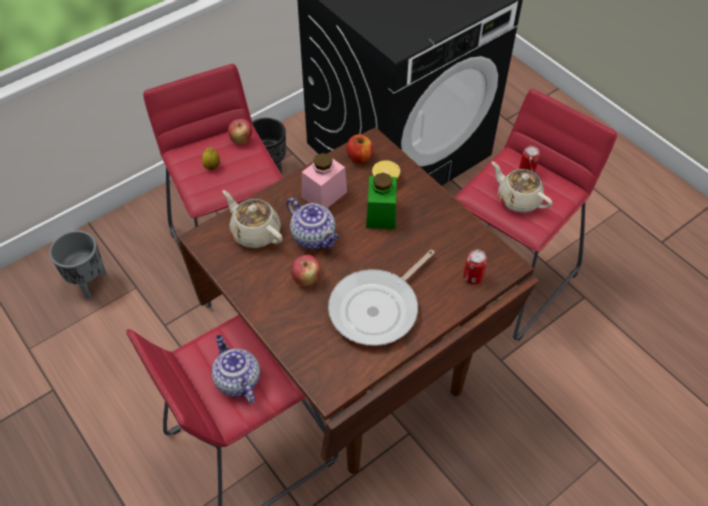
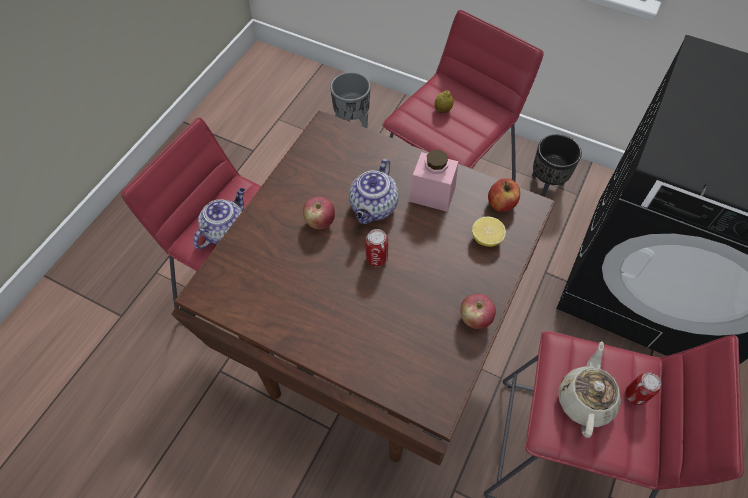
camera: 65 degrees right, 5 degrees up
(241, 140) = (488, 116): apple -> apple (475, 319)
(255, 232) = (354, 160): beige teapot -> none
(377, 308) = (314, 296): frying pan -> none
(381, 214) = (436, 253): green jar -> none
(473, 277) = (400, 374): can -> can (376, 258)

